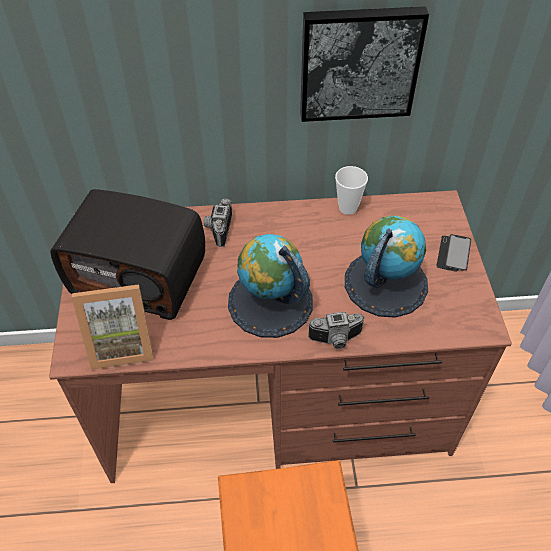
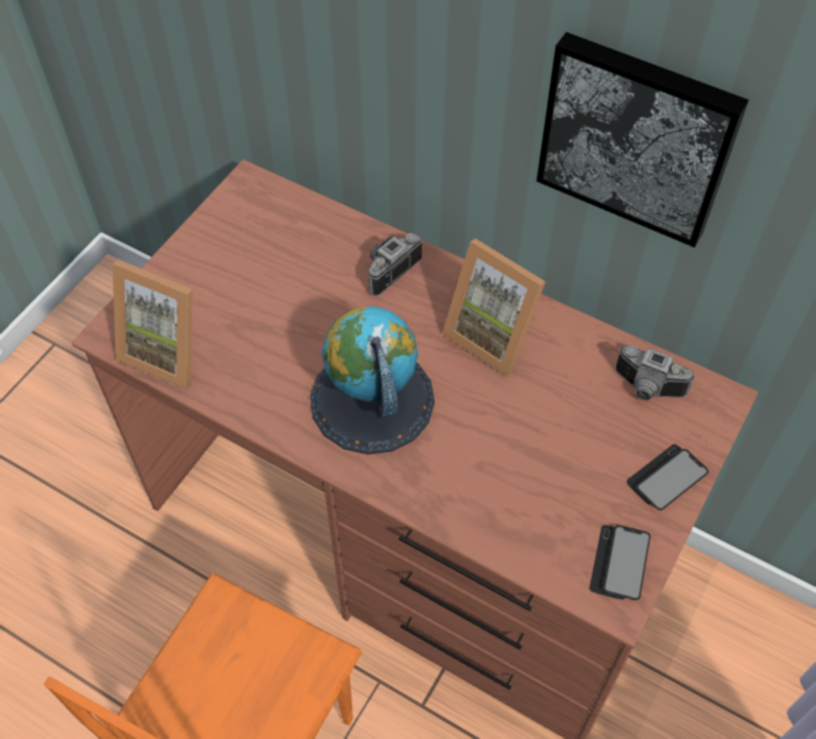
camera: 35 degrees right, 5 degrees up
(140, 275) = (253, 279): radio -> none
(306, 232) = (494, 334): none -> picture frame
(336, 340) = (409, 496): camera -> camera (646, 389)
(348, 208) = (578, 332): cup -> none
(385, 283) = (536, 461): globe -> none
(469, 308) = (619, 563): none -> phone

